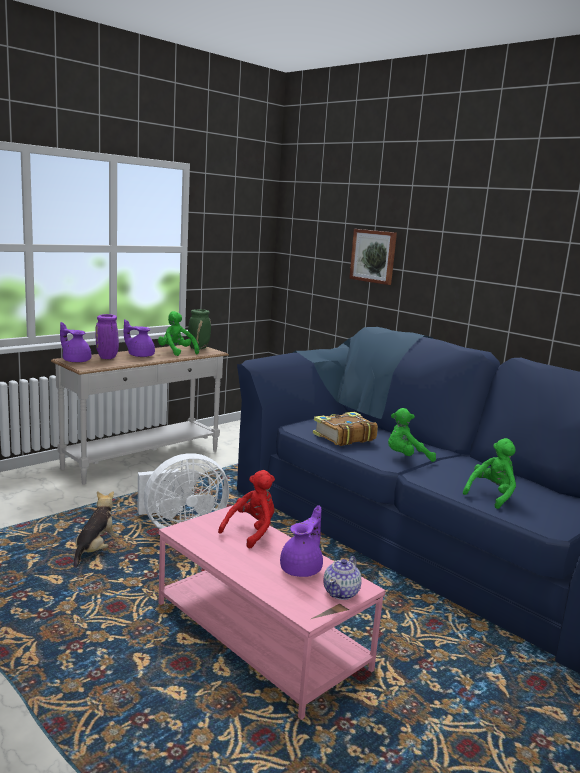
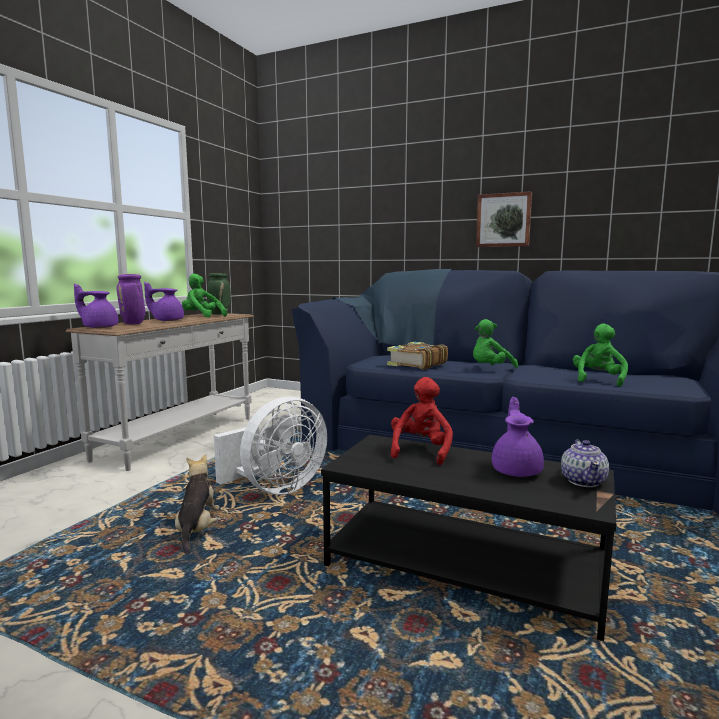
camera: 20 degrees left, 5 degrees down
(261, 636) = (464, 567): pink coffee table -> black coffee table
(373, 256) = (373, 213): picture -> picture (503, 220)

